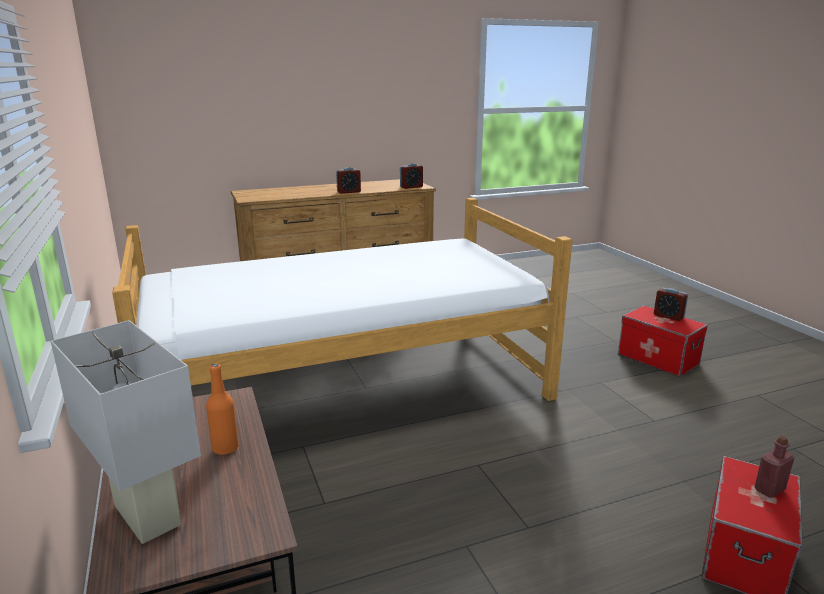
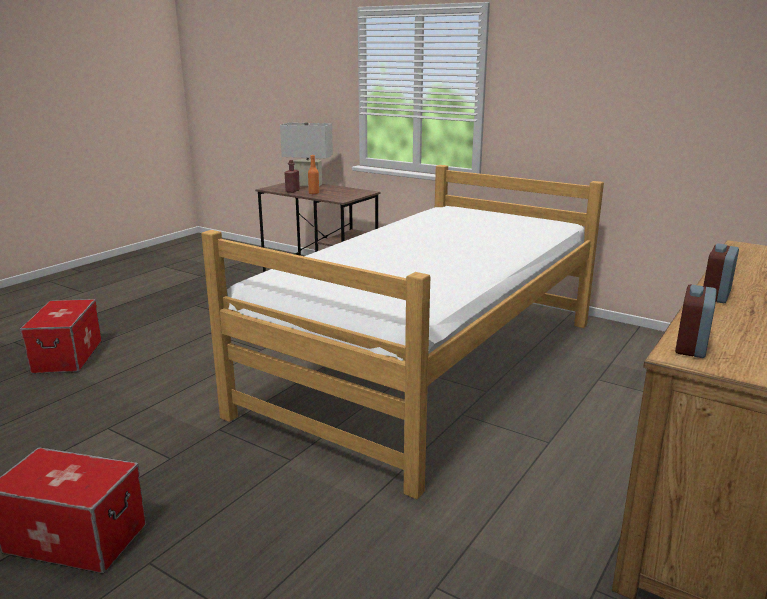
camera: 145 degrees right, 0 degrees up
(668, 316) = (51, 487): alarm clock -> none
(769, 489) = (49, 316): red bottle -> red bottle (292, 191)

